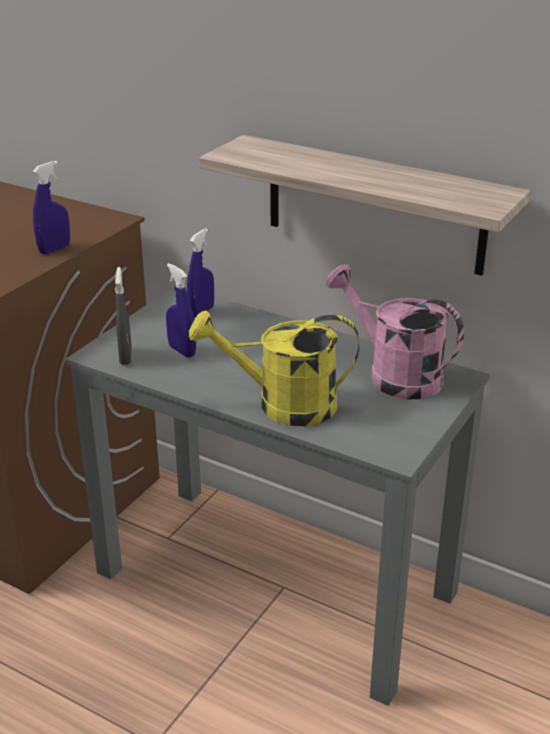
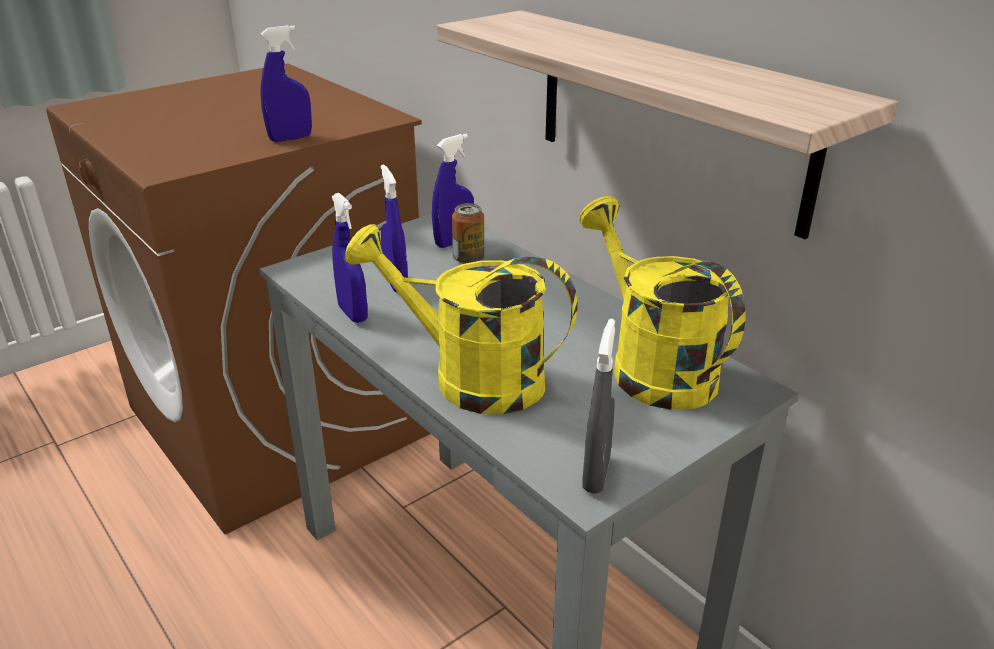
camera: 20 degrees right, 0 degrees up
(125, 357) = (326, 278): grey spray bottle -> grey spray bottle (596, 474)
(167, 379) = (353, 314): none -> blue spray bottle
(222, 323) = (468, 259): none -> can
(393, 374) = (651, 366): pink watering can -> yellow watering can

